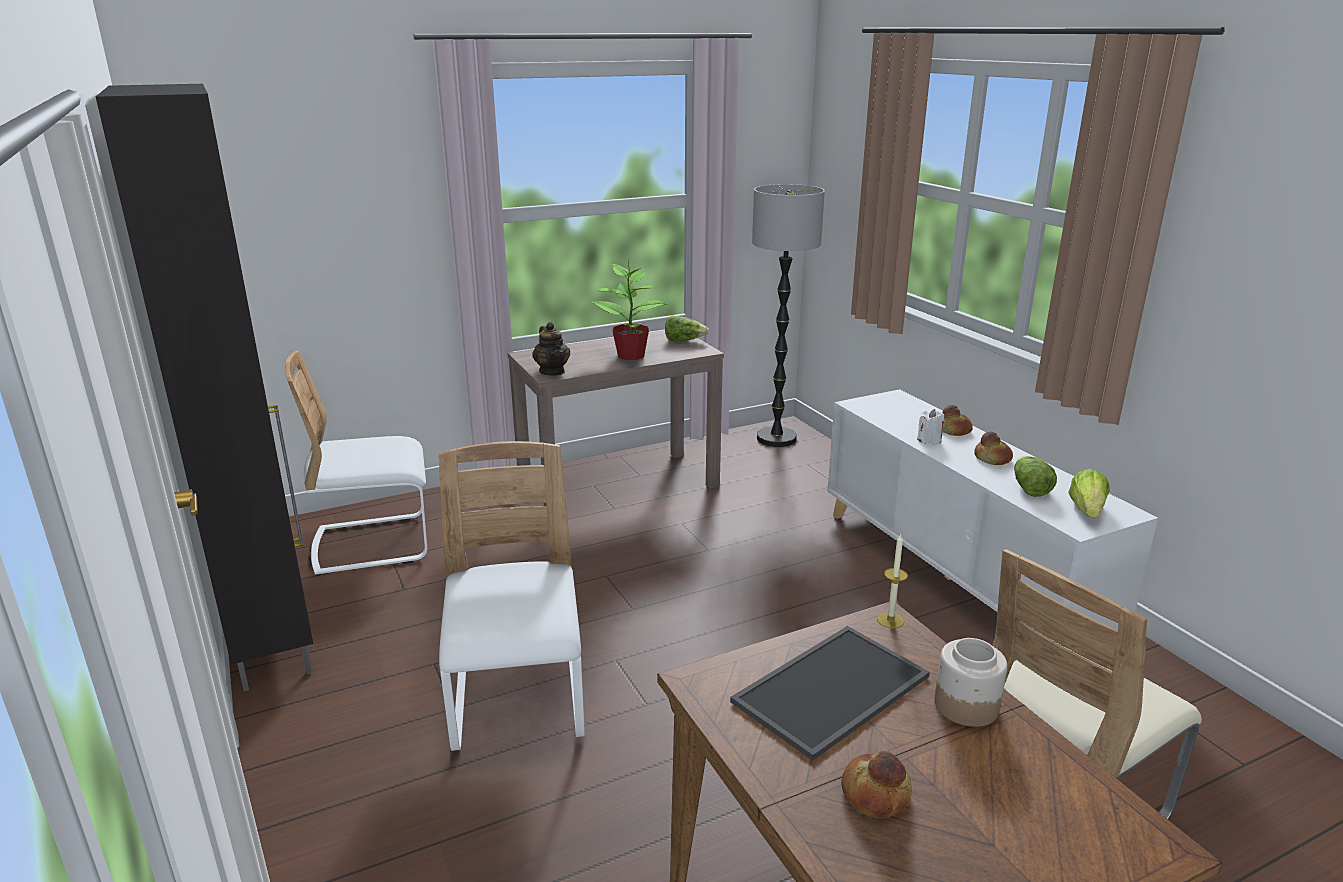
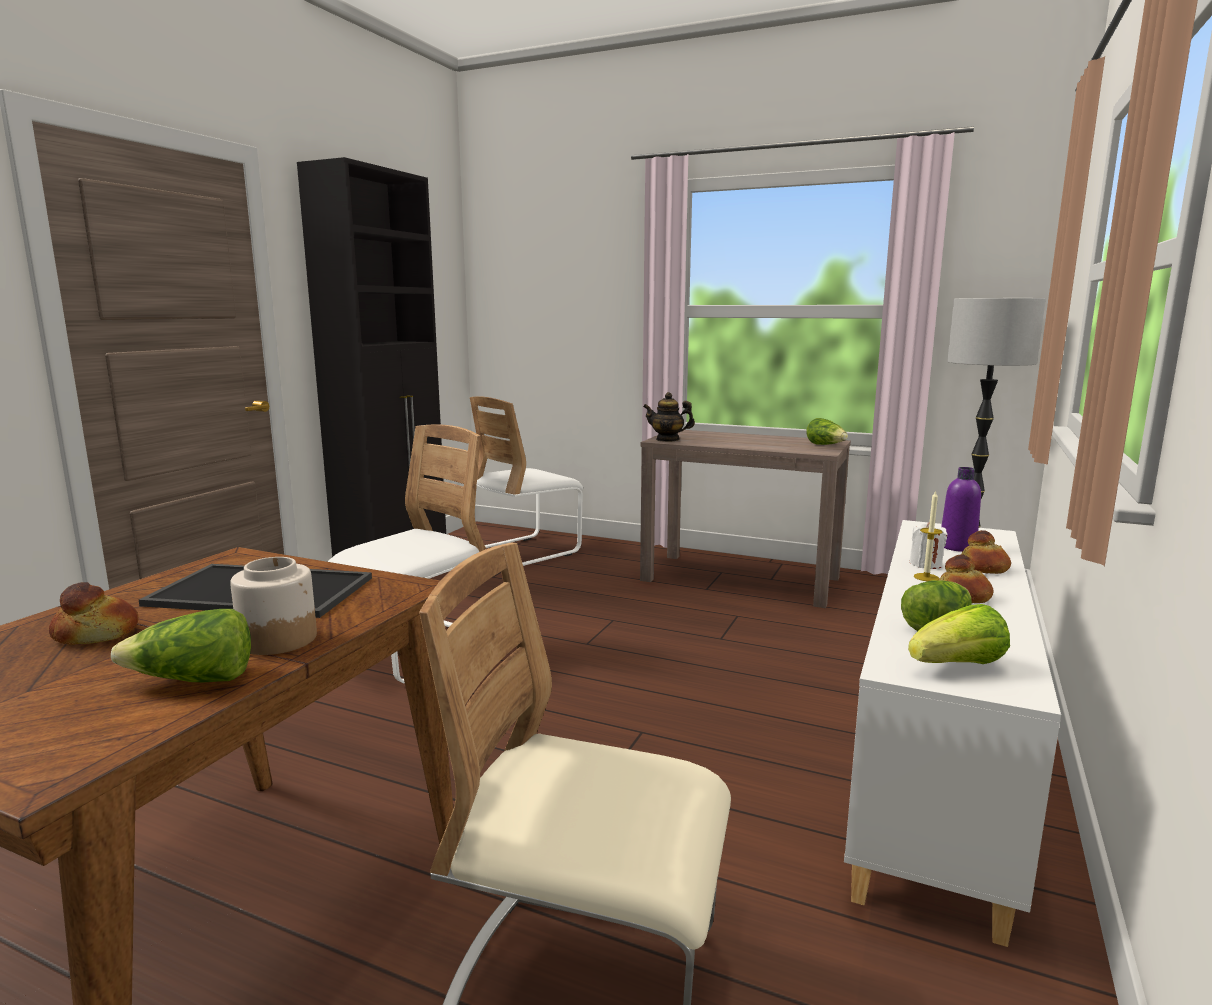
camera: 50 degrees right, 10 degrees down
(373, 544) = (525, 552): white chair -> white chair turned 75 degrees counterclockwise
(552, 371) = (668, 439): teapot -> teapot turned 75 degrees clockwise
(632, 355) = (753, 444): potted plant -> none
(890, 620) = (412, 587): candle -> candle (926, 577)
(909, 417) = (957, 547): none -> purple bottle
(1027, 759) = (193, 680): none -> lettuce

